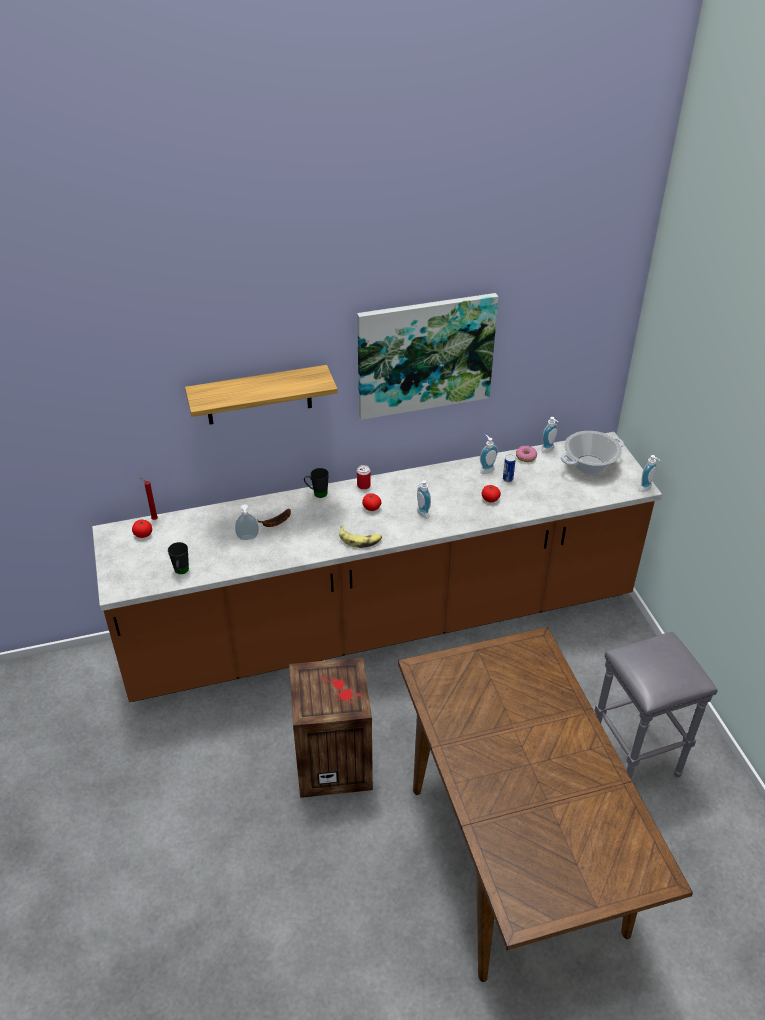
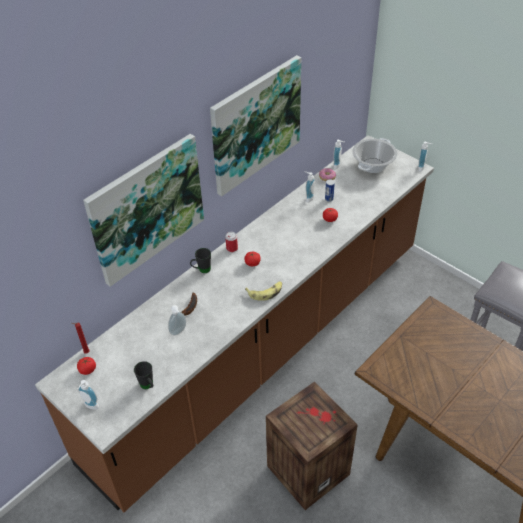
camera: 30 degrees left, 5 degrees up
(259, 395) = (146, 208): shelf -> picture
(421, 514) = (292, 252): soap dispenser -> soap dispenser (90, 406)

